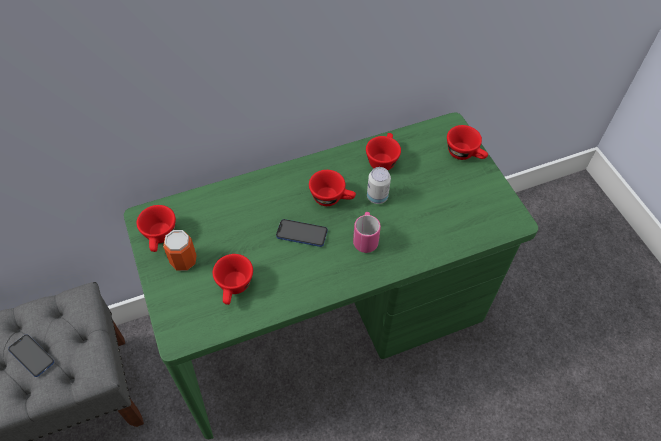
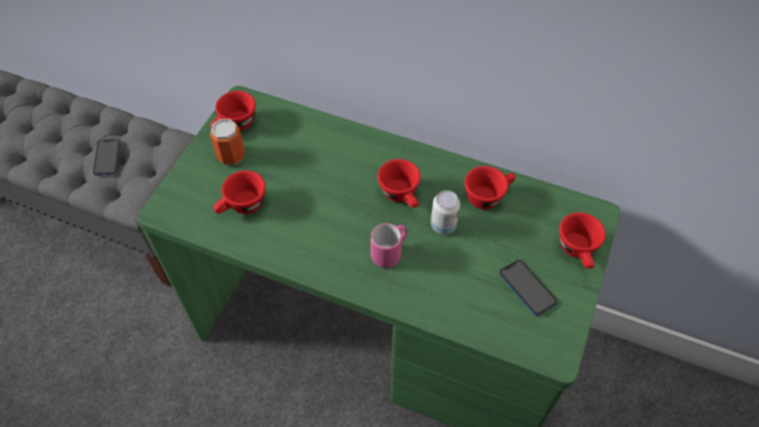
camera: 45 degrees right, 0 degrees up
(302, 233) = (342, 205): phone -> phone (527, 288)

